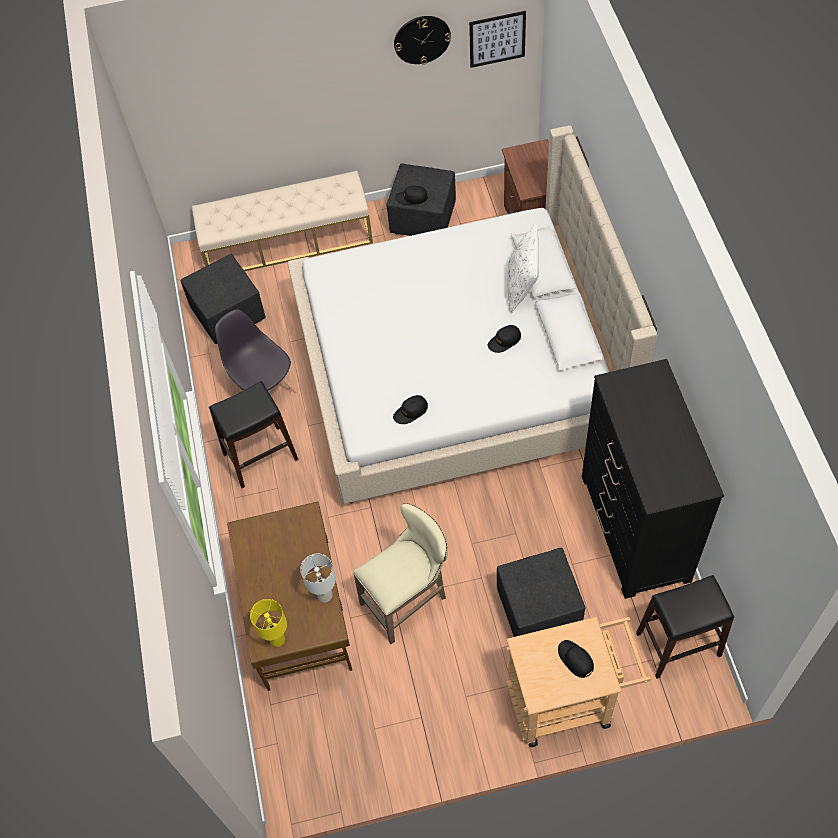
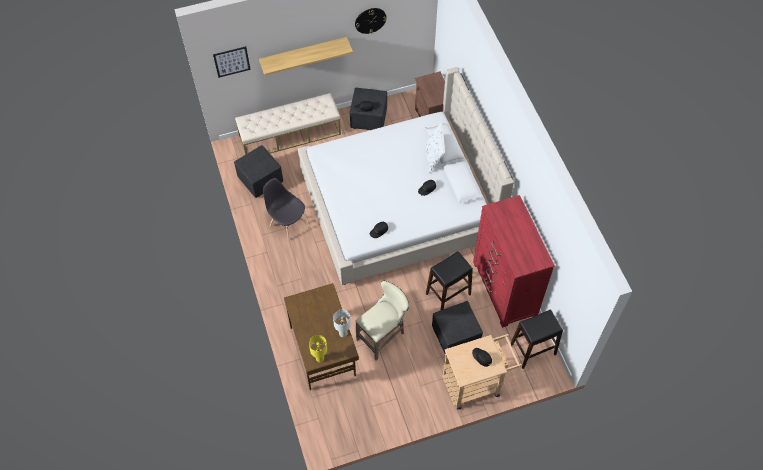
camera: 10 degrees left, 0 degrees up
(260, 457) = (289, 262): black stool -> black stool (448, 294)
(304, 95) = (303, 53): none -> shelf
(497, 39) = (411, 18): picture -> picture (231, 61)
(634, 528) = (504, 289): black dresser -> red dresser

